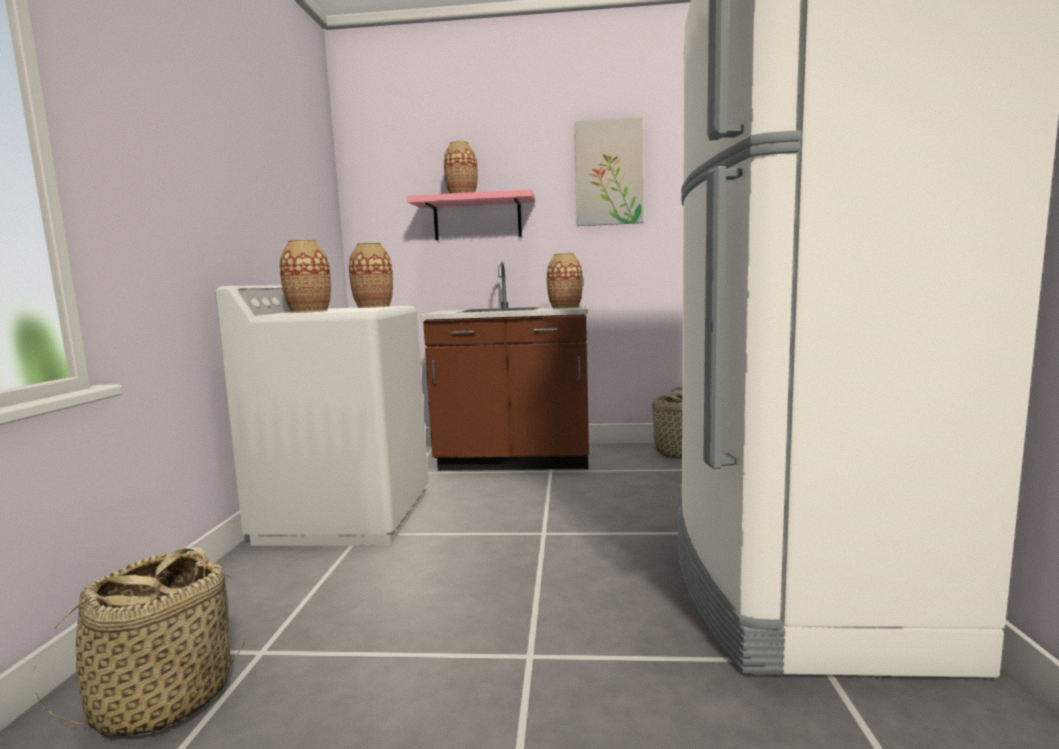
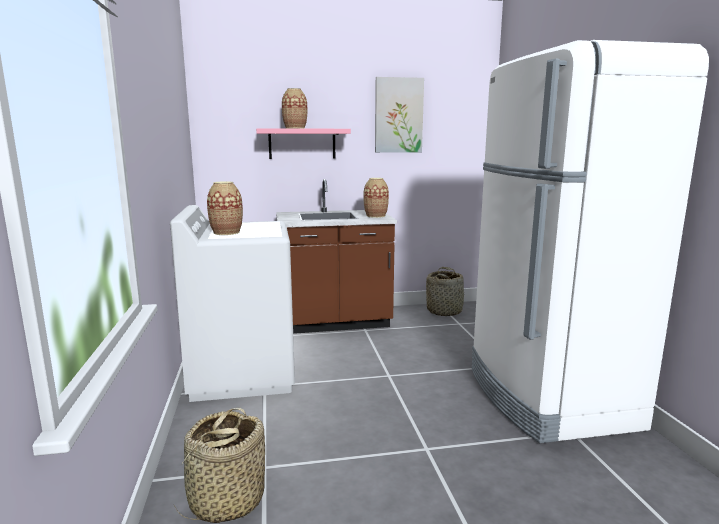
camera: 15 degrees left, 5 degrees up
(374, 307) = (258, 223): vase -> none

